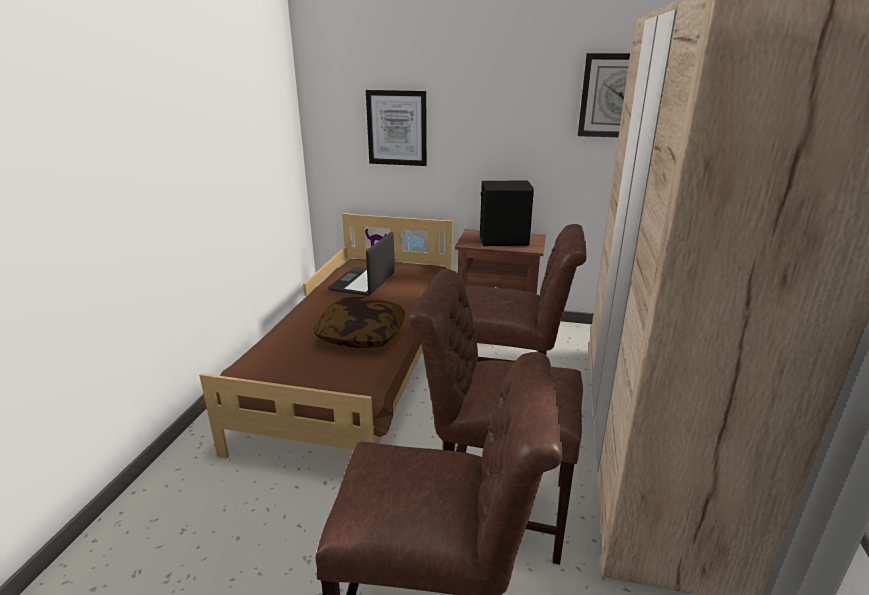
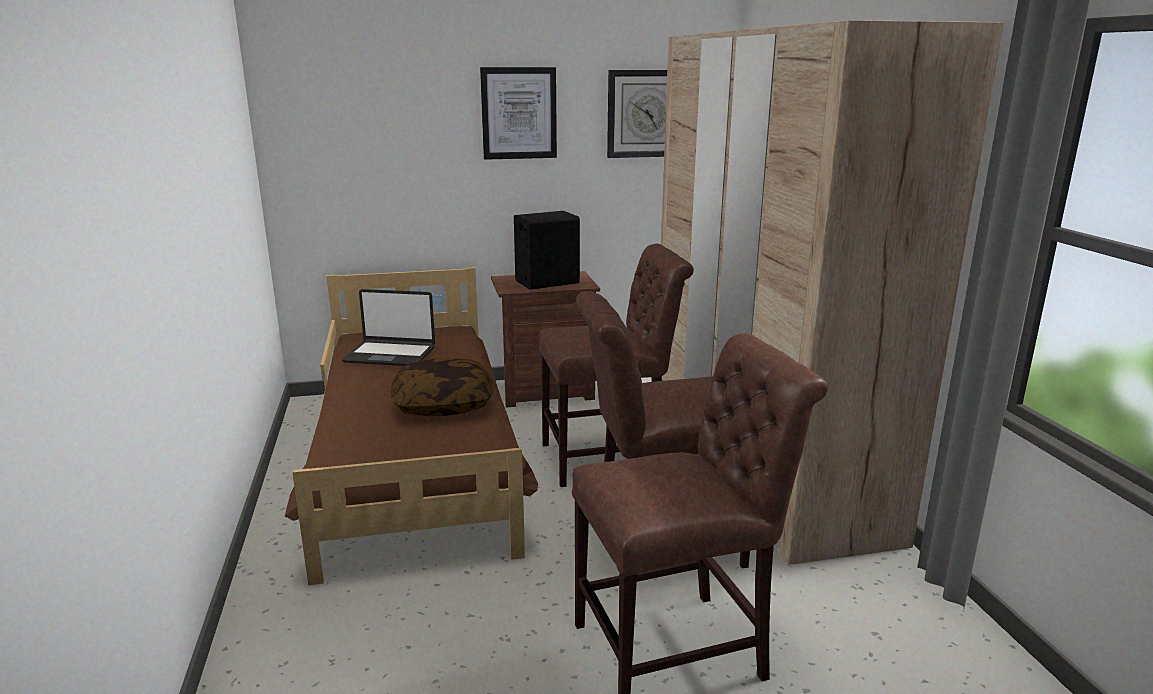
camera: 25 degrees left, 5 degrees down
(363, 282) = (390, 354): laptop -> laptop turned 75 degrees counterclockwise
(397, 128) = (395, 161): picture -> picture (519, 113)

